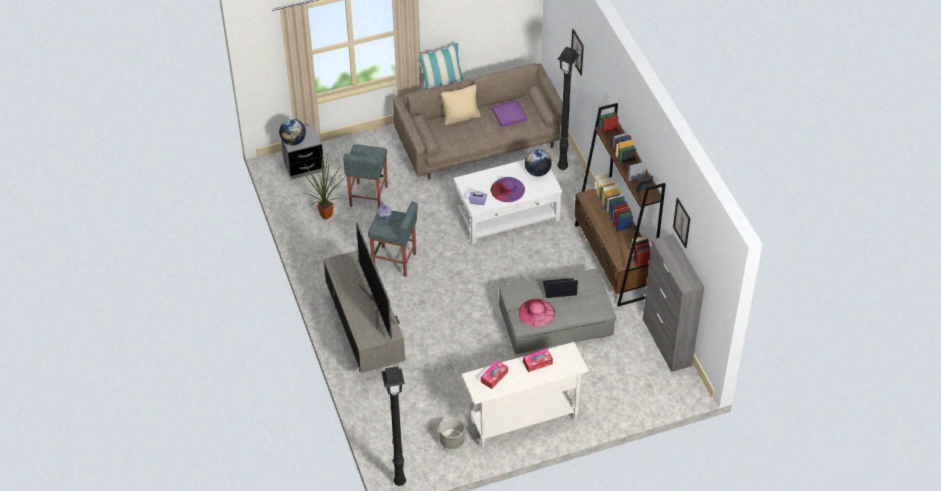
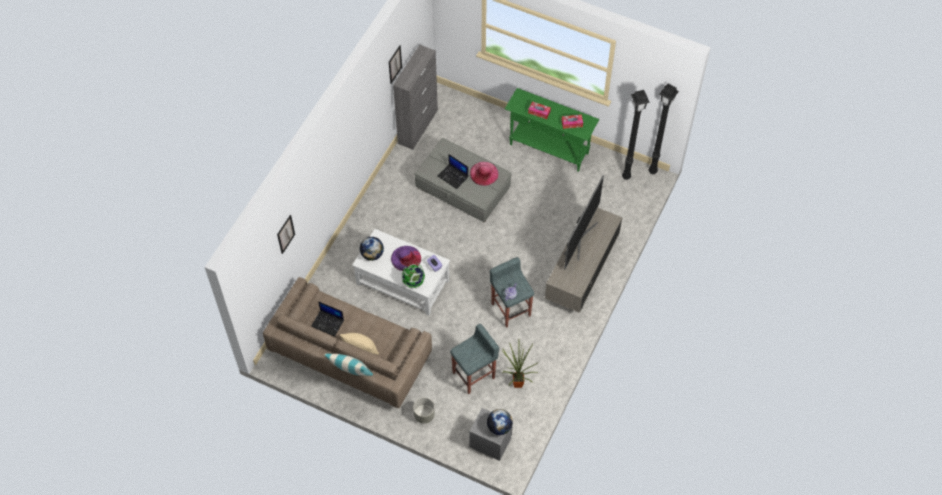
camera: 135 degrees left, 10 degrees up
(452, 441) = (600, 170): grey planter -> grey planter (424, 415)
(479, 178) = (413, 282): none -> globe
(509, 115) = (328, 323): purple tray -> laptop
(523, 421) = (549, 149): white console table -> green console table
(561, 167) = (326, 286): black floor lamp -> black floor lamp (627, 177)
(612, 260) = (382, 197): brown bookcase -> none

